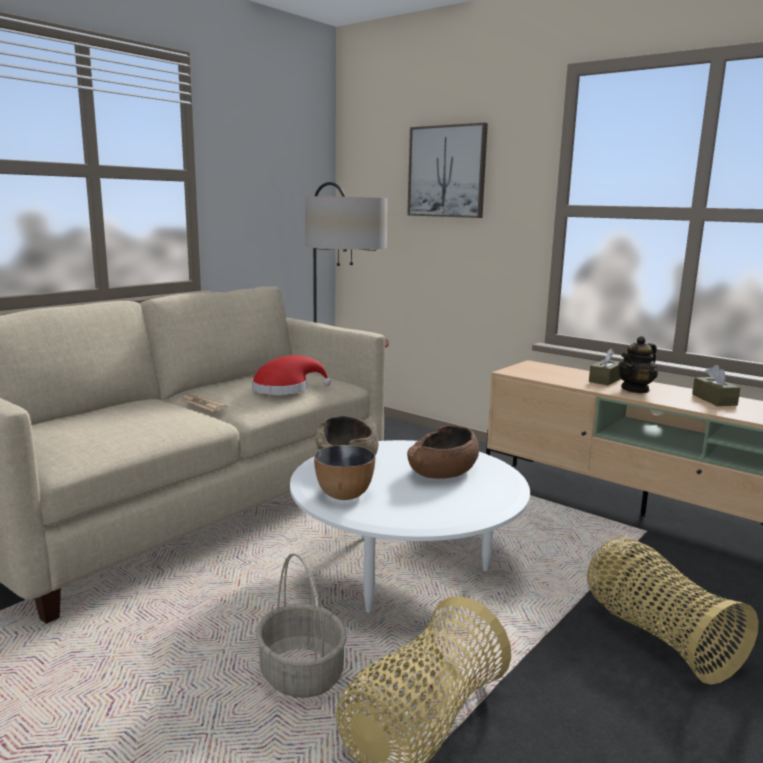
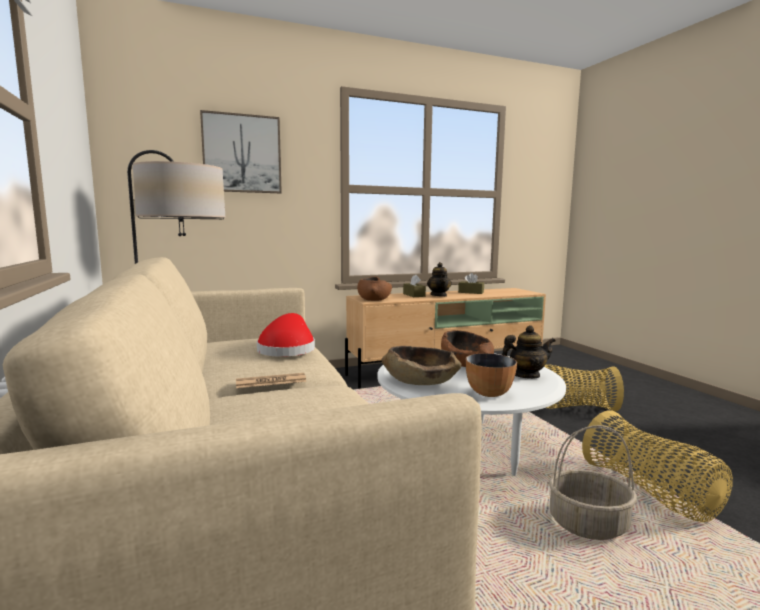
camera: 60 degrees left, 5 degrees down
(439, 507) = (526, 375): none -> teapot
(532, 371) = (374, 299): none -> brown bowl

